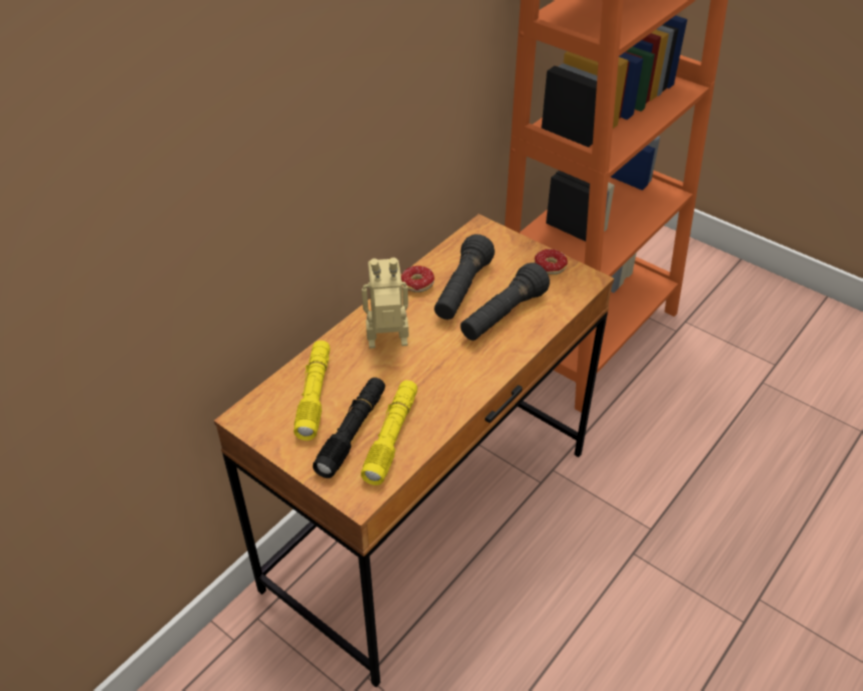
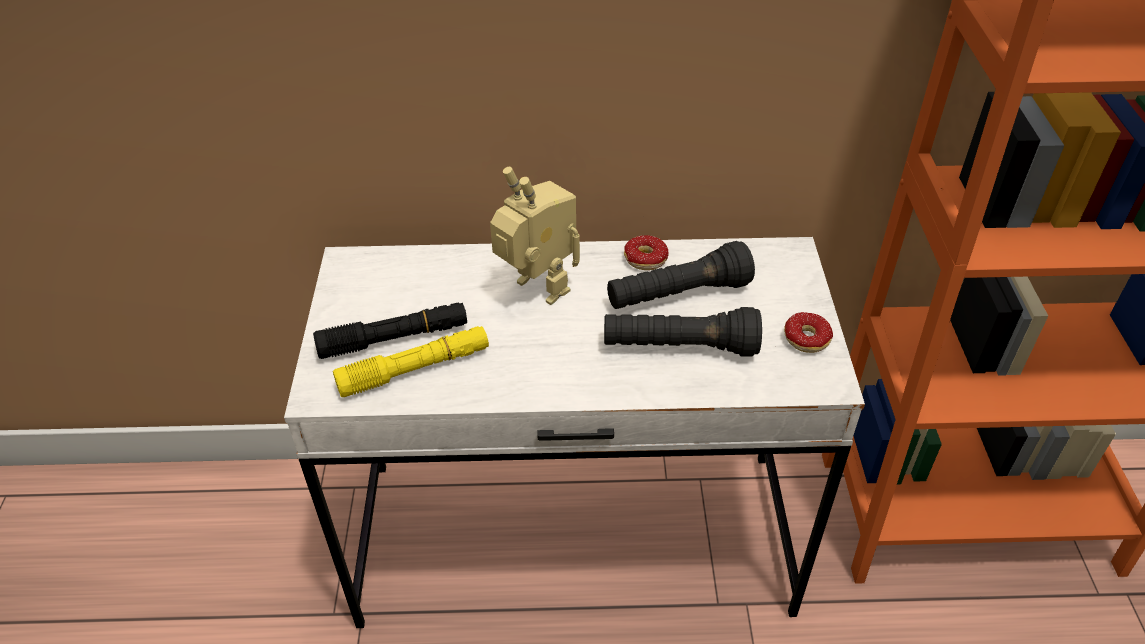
camera: 50 degrees right, 0 degrees up
(314, 395) = (416, 286): yellow flashlight -> none
(430, 518) = (575, 538): brown desk -> white desk

